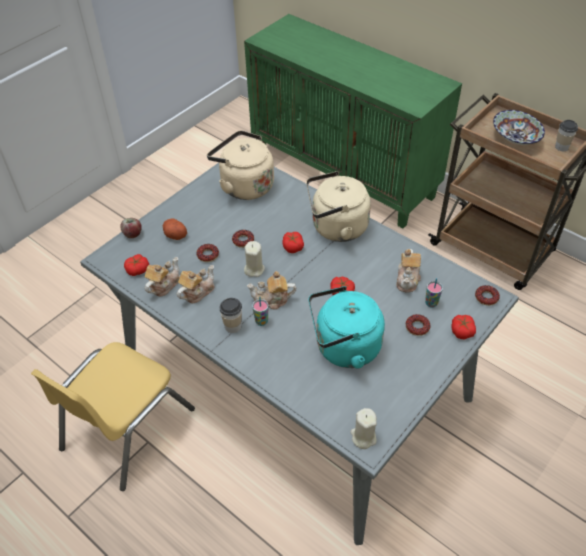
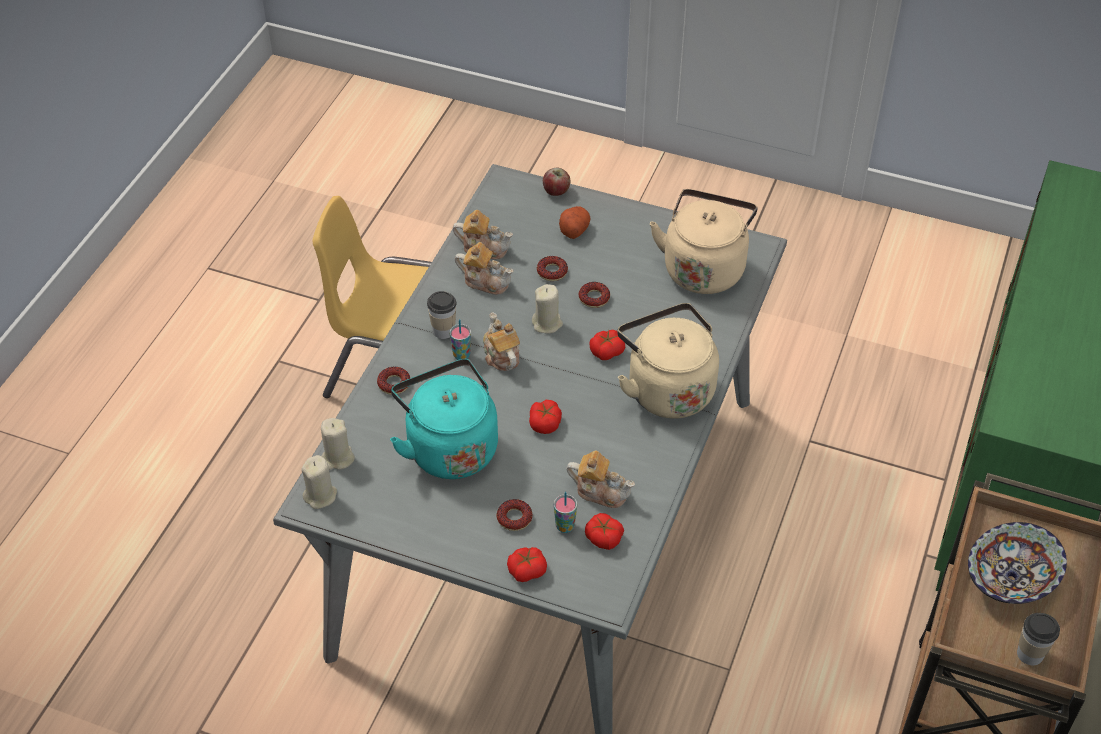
camera: 70 degrees right, 0 degrees up
(138, 270) = (498, 217): tomato -> tomato (603, 538)
(330, 418) = (337, 458): none -> beige candle
(408, 279) = (600, 491): teapot -> teapot turned 150 degrees counterclockwise
(486, 297) = (604, 591): donut -> donut (394, 384)

